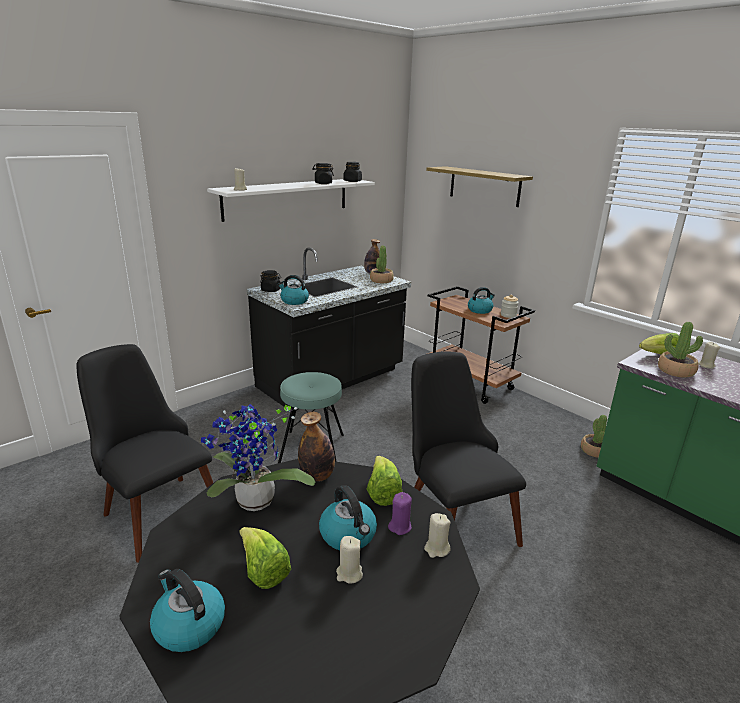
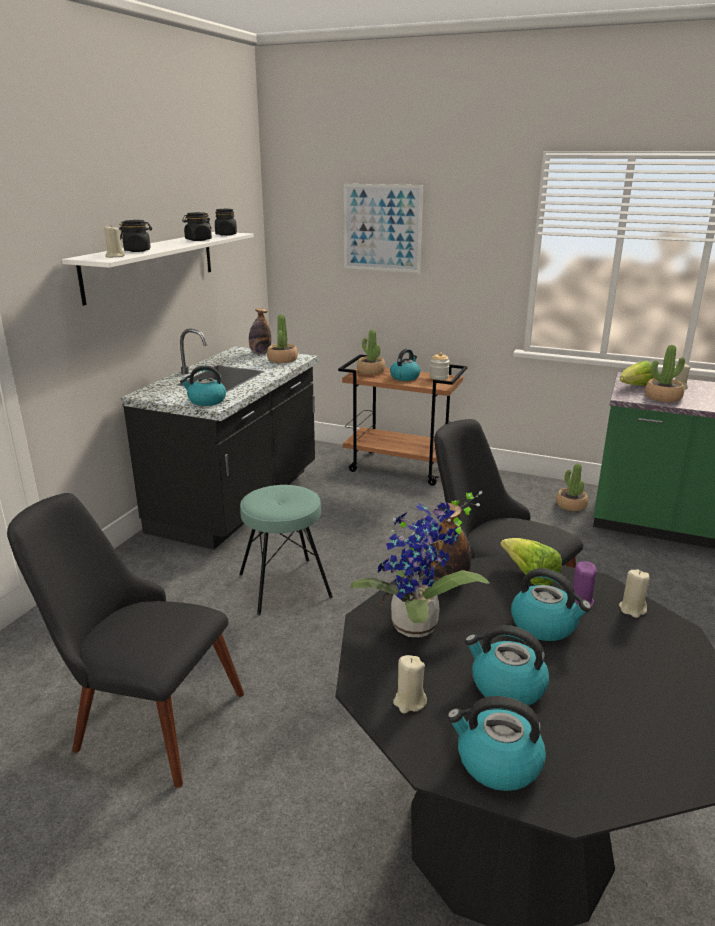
camera: 25 degrees left, 0 degrees up
(263, 571) = (506, 686): lettuce -> kettle
(271, 290) = (158, 393): black jar -> black jar (138, 251)
(349, 574) = (586, 658): beige candle -> beige candle (409, 702)
(458, 301) = (371, 371): none -> potted plant
(484, 186) = (382, 228): shelf -> picture

